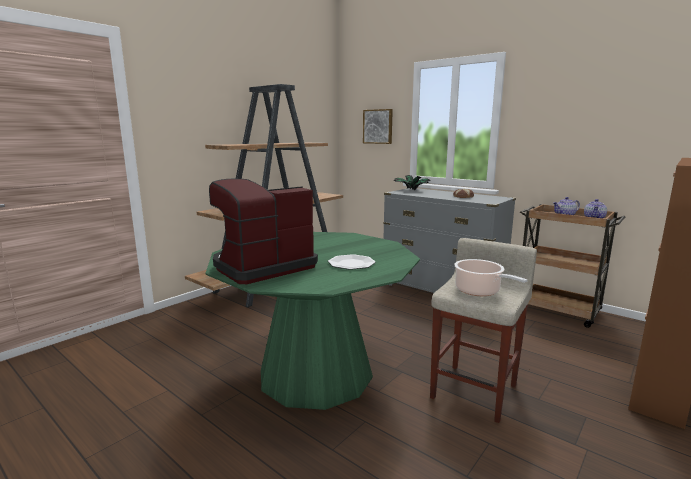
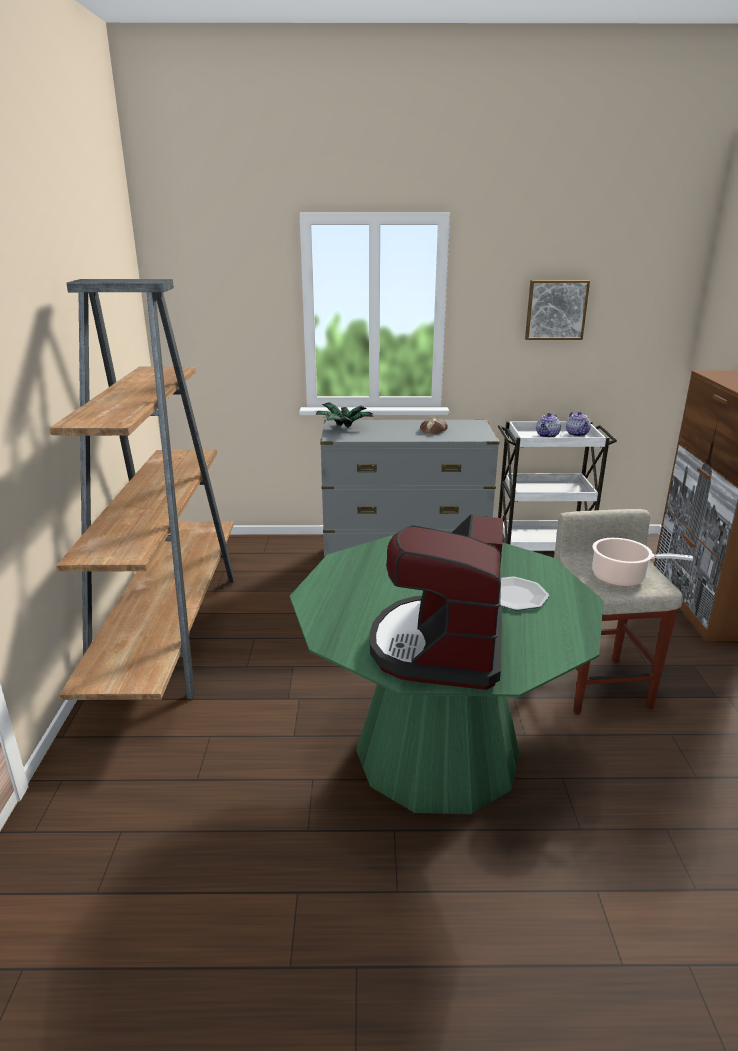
camera: 40 degrees left, 10 degrees up
(378, 126) = (236, 319): picture -> picture (555, 309)
(558, 311) = (542, 547): brown cart -> white cart

